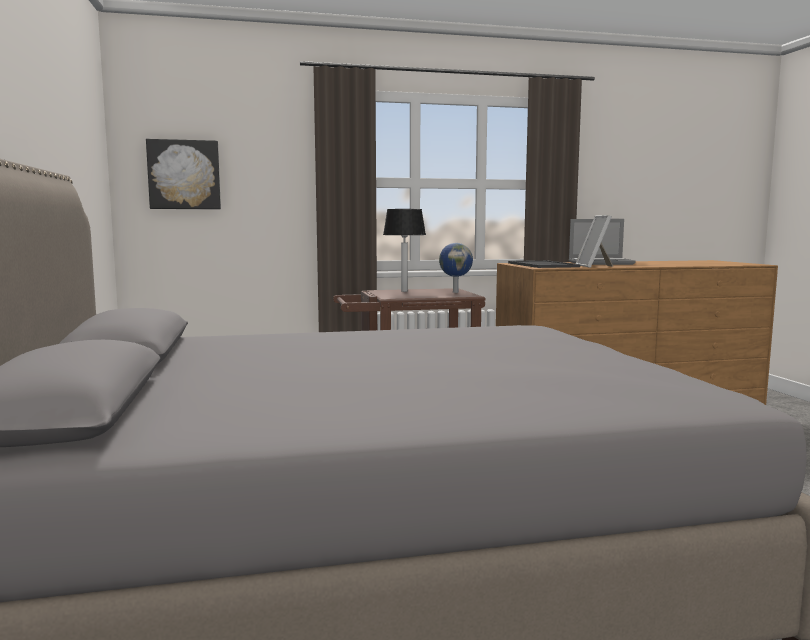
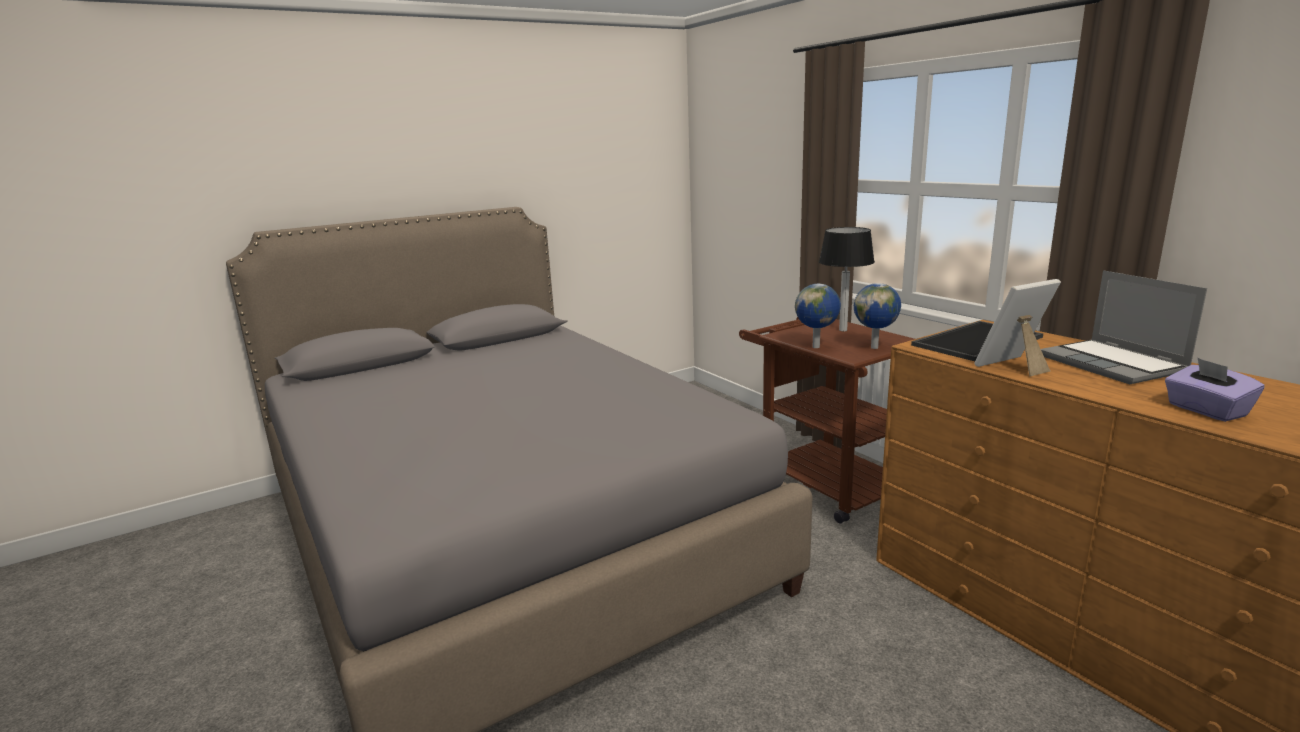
camera: 70 degrees right, 10 degrees up
(184, 175) = (727, 175): picture -> none
(435, 296) = (817, 347): none -> globe
(672, 264) = (1206, 410): none -> purple tissue box

